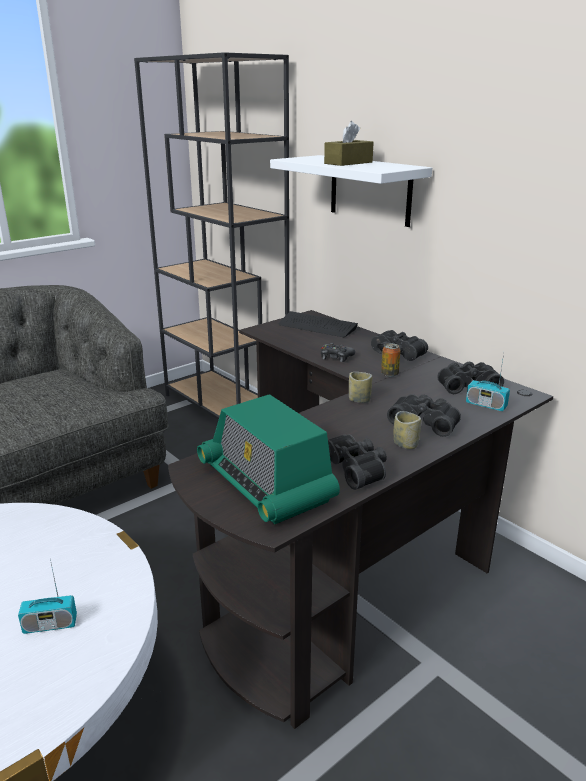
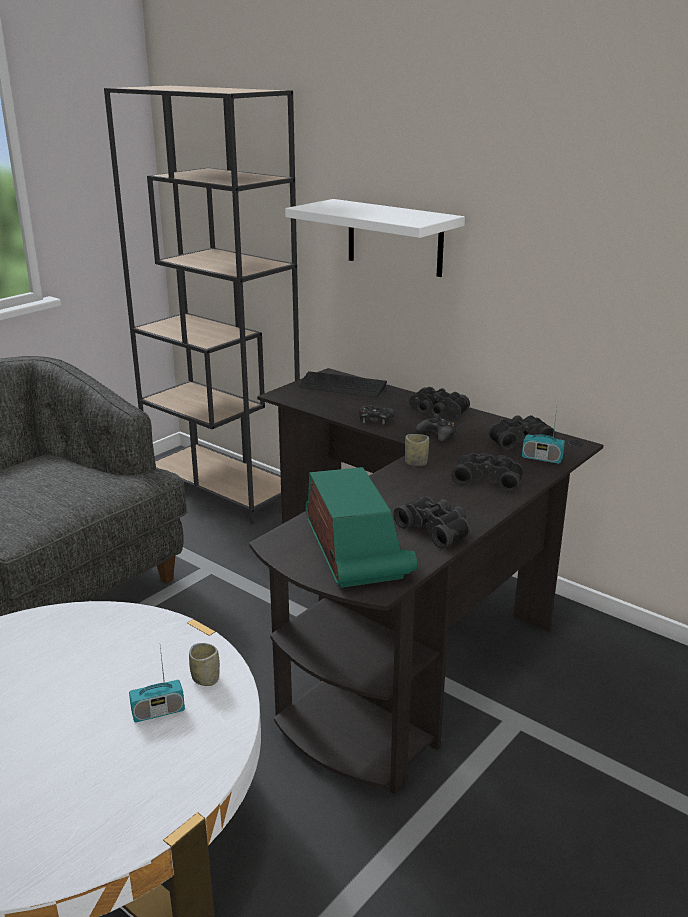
camera: 10 degrees left, 0 degrees up
(266, 483) = (356, 551): radio -> radio turned 150 degrees counterclockwise
(348, 163) = (375, 212): brown tissue box -> none
(389, 374) = (437, 434): can -> black game controller
(405, 444) = (476, 502): cup -> cup (205, 679)

